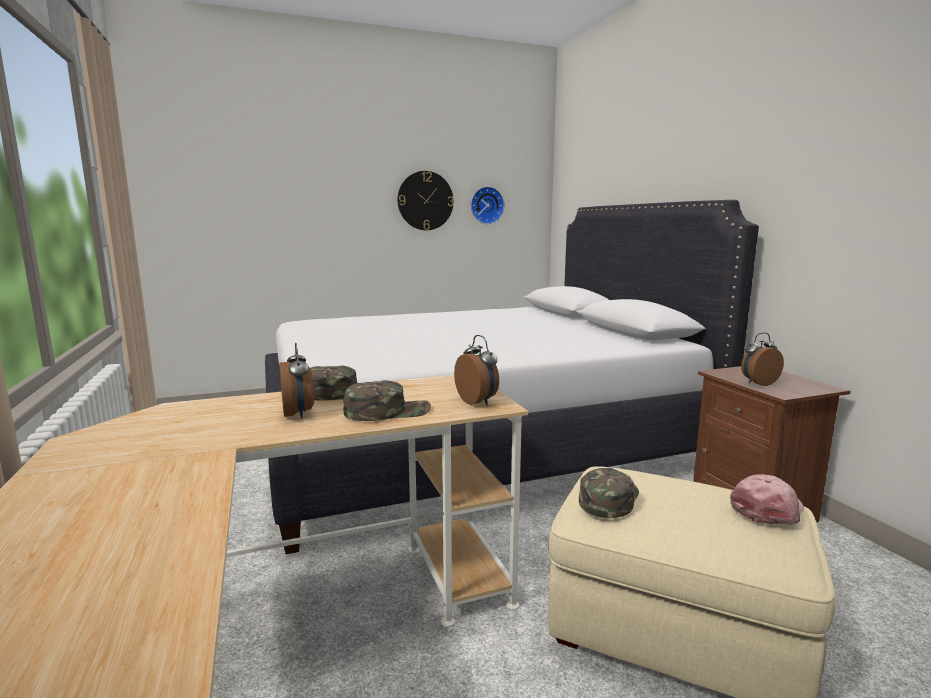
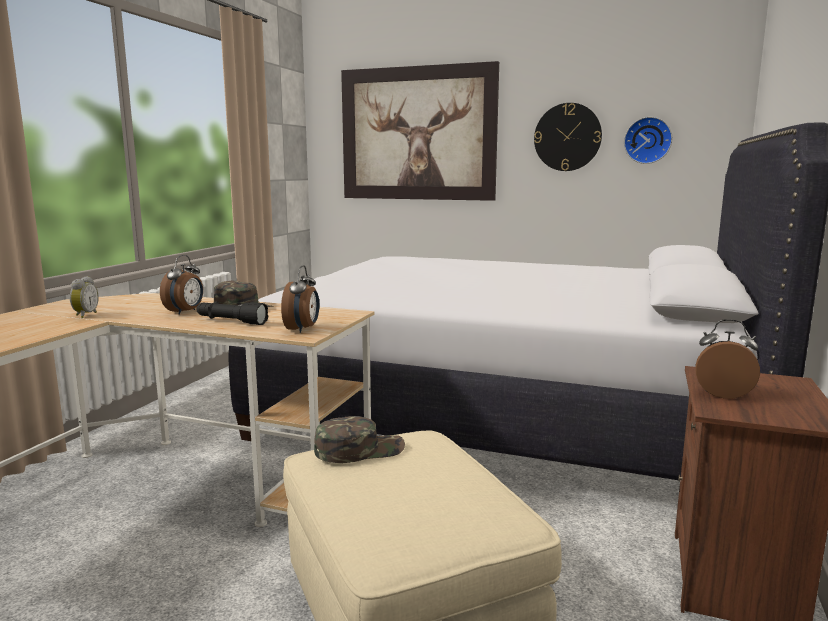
camera: 40 degrees right, 0 degrees up
(174, 450) = (84, 315): none -> alarm clock
(279, 193) = (417, 134): none -> picture
(387, 411) = (231, 321): green cap -> black flashlight
(767, 508) = (479, 513): pink cap -> none

